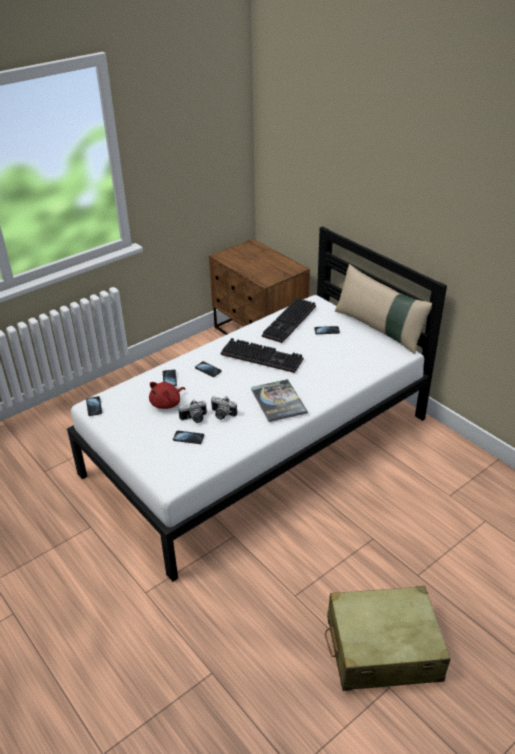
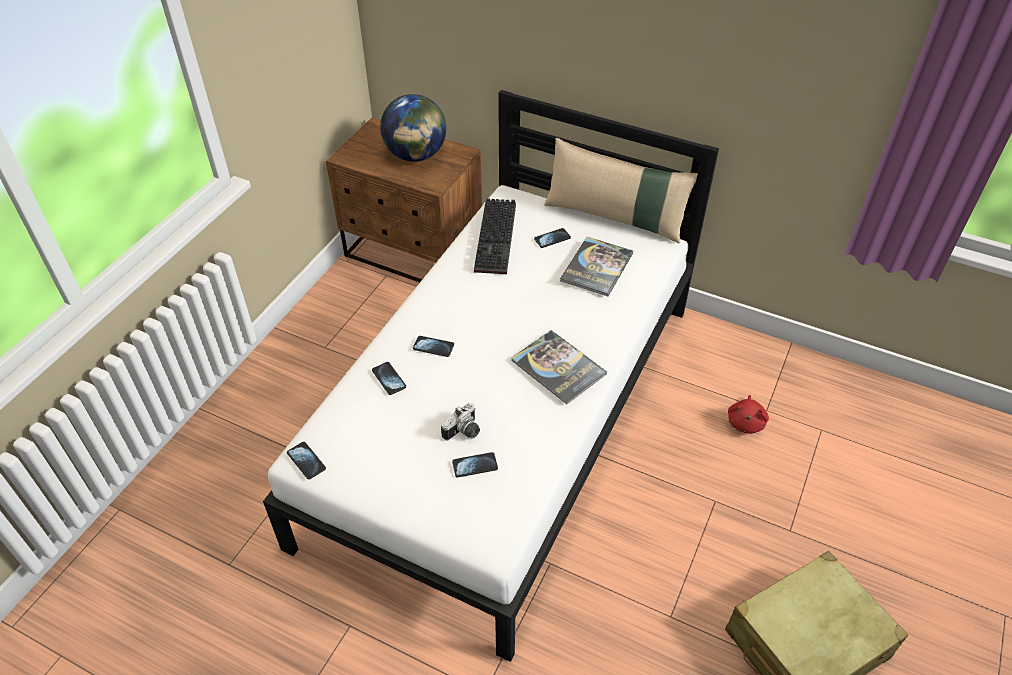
camera: 25 degrees left, 10 degrees up
(167, 403) = (410, 420): red plush toy -> red plush toy (745, 422)
(221, 415) = (496, 413): camera -> none
(263, 356) = (496, 303): keyboard -> none
(265, 263) = (416, 155): none -> globe
(344, 353) = (596, 267): none -> book

